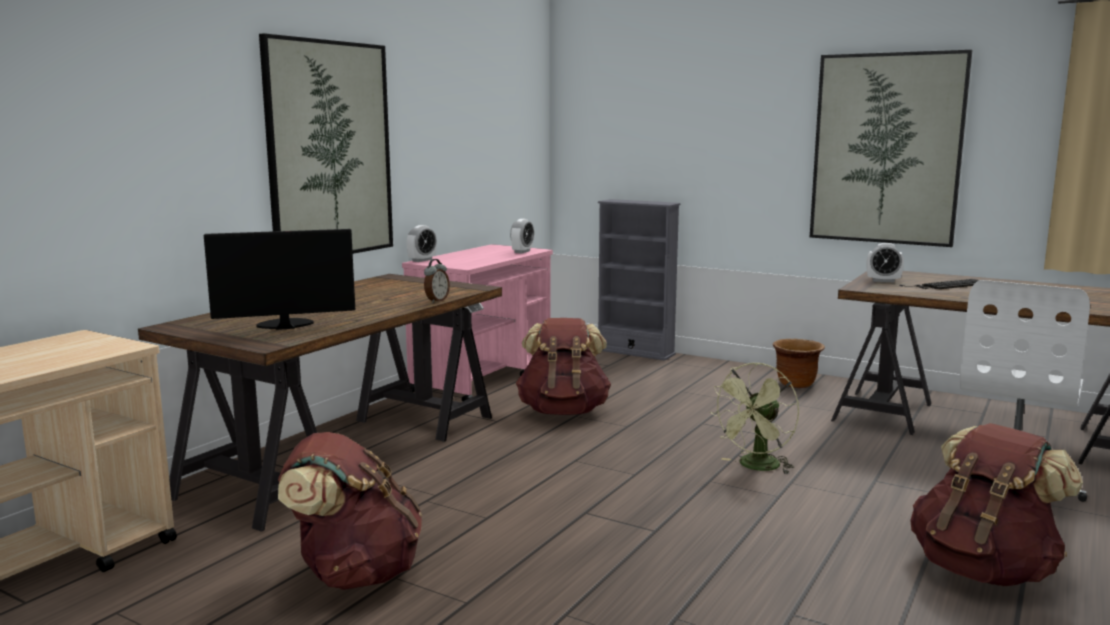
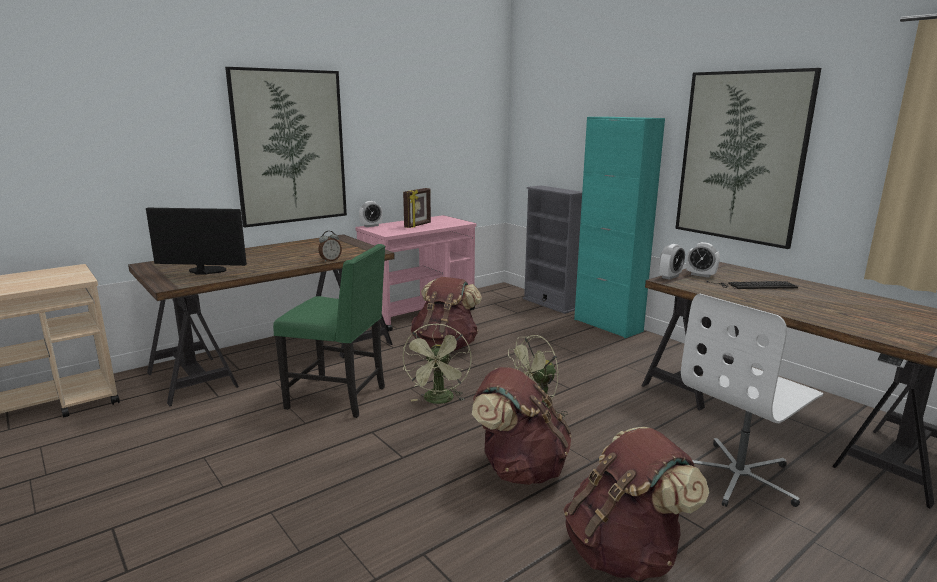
camera: 20 degrees right, 5 degrees up
(354, 574) = (184, 449): brown backpack -> brown backpack (519, 469)
(484, 256) = (418, 225): none -> picture frame
(496, 484) = (339, 397): none -> green chair
(522, 252) = (451, 223): alarm clock -> alarm clock (670, 277)
(626, 468) = (439, 401): none -> green fan
(728, 367) = (608, 325): none -> turquoise cabinet
(796, 384) = (647, 348): brown planter -> none

